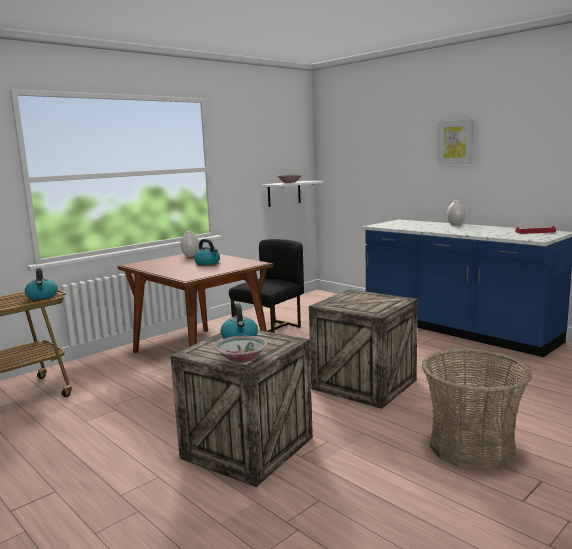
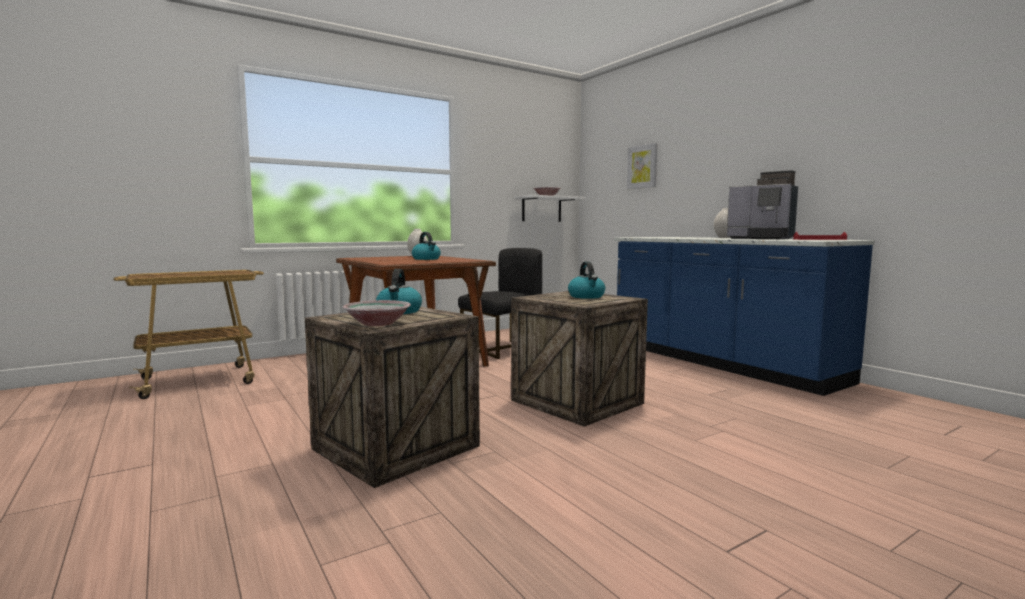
camera: 10 degrees right, 5 degrees down
(42, 296) = (235, 272): kettle -> kettle (587, 296)
(455, 142) = (729, 142): picture -> picture (642, 167)
(472, 447) = (681, 478): basket -> none
(489, 230) = (762, 238): none -> coffee machine

